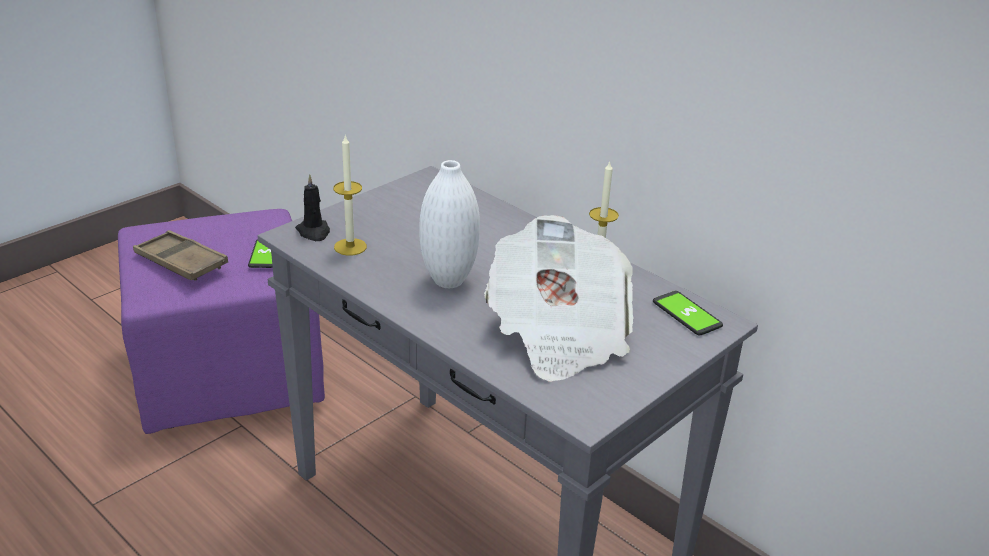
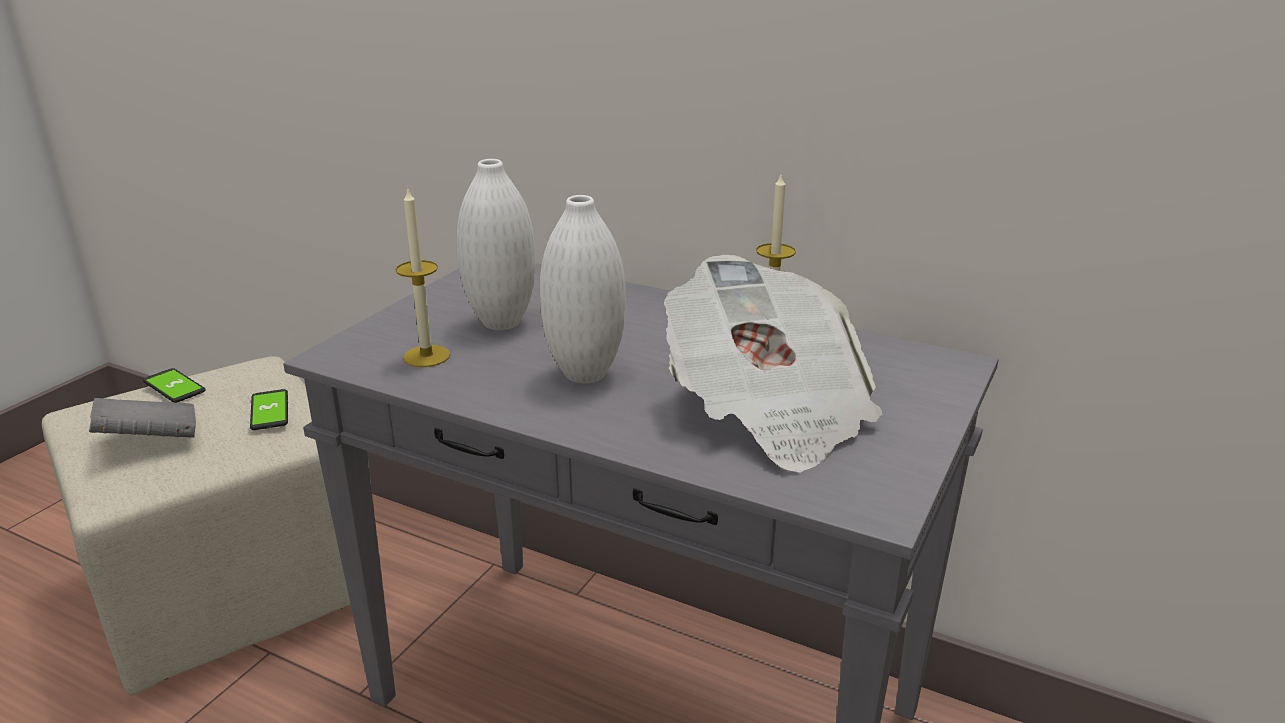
camera: 15 degrees left, 5 degrees down
(181, 262) = (149, 440): brown tray -> grey book
(230, 374) = (235, 587): purple ottoman -> beige ottoman
(314, 232) = (366, 347): black candle -> none
(412, 229) = (501, 323): none -> white vase
(686, 314) = (909, 361): phone -> phone (174, 387)

